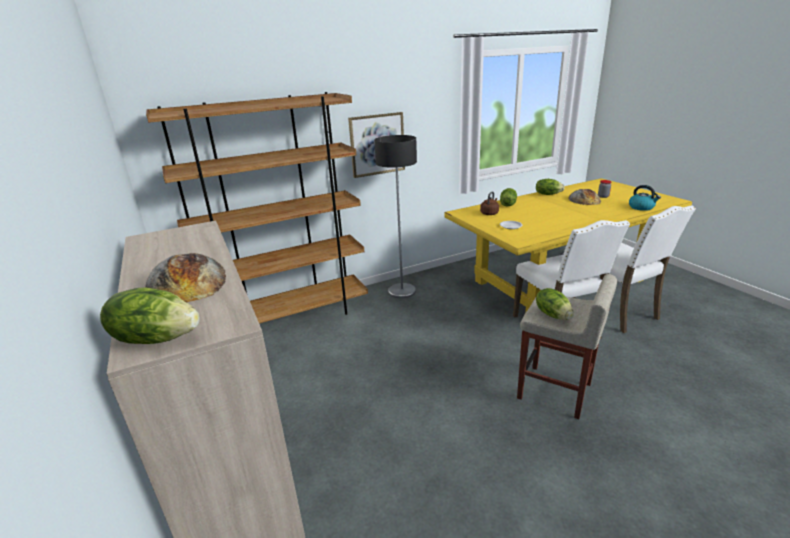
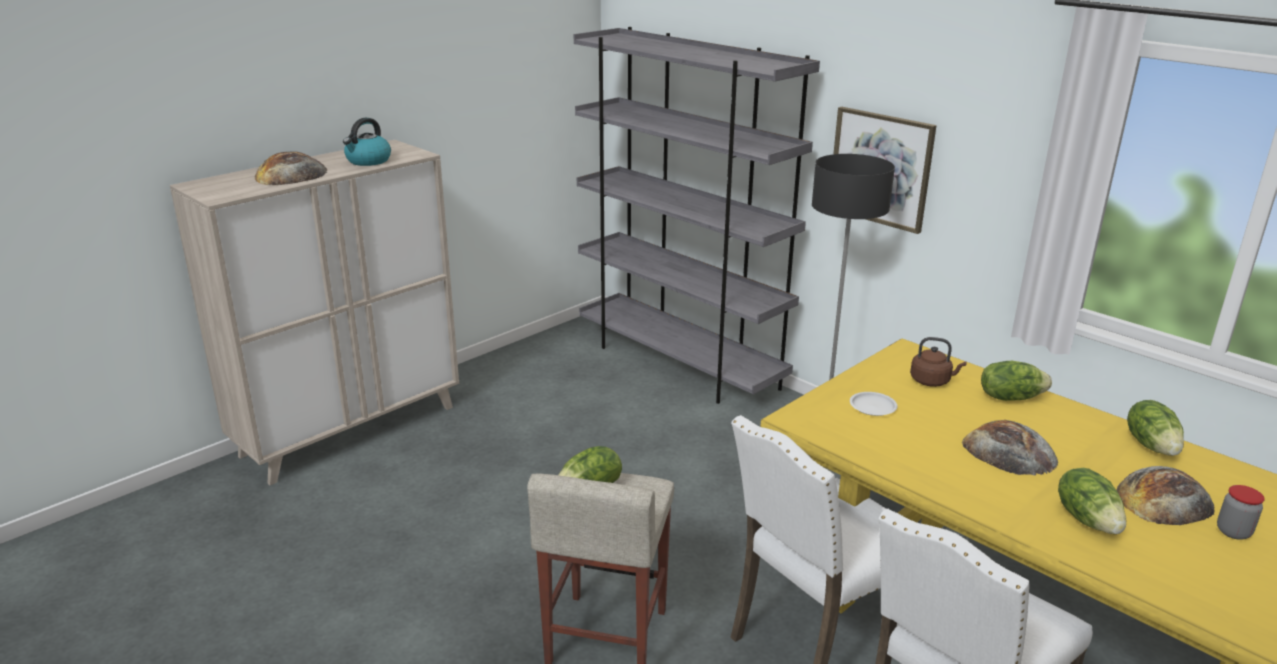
camera: 70 degrees right, 0 degrees up
(157, 338) = (206, 185): lettuce -> lettuce (1088, 519)
(291, 318) = (680, 364): brown bookcase -> grey bookcase
(551, 212) = (1009, 451): none -> bread
(641, 207) = (1191, 594): kettle -> kettle (368, 161)

